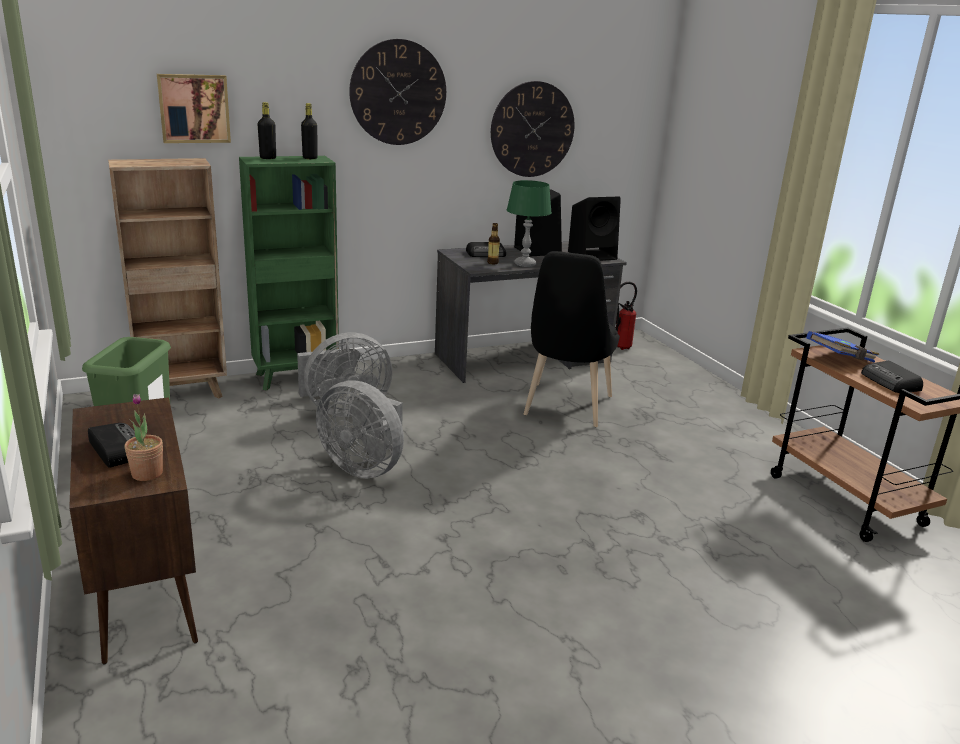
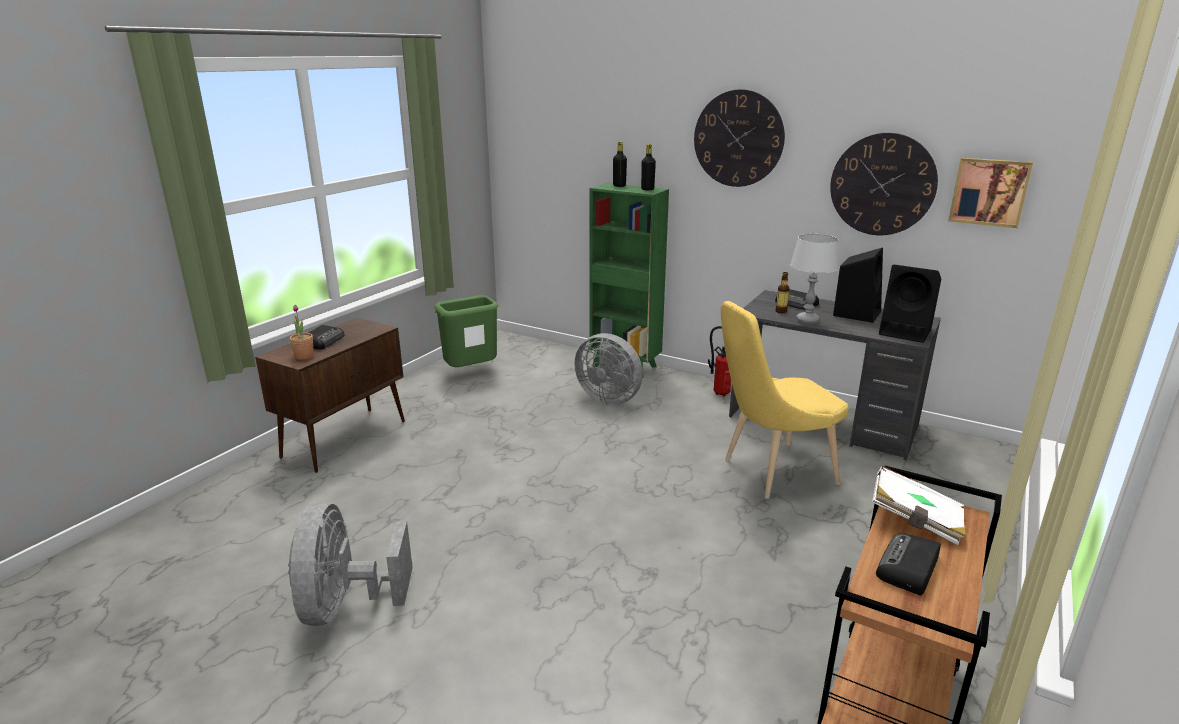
camera: 55 degrees right, 0 degrees up
(183, 393) = (549, 351): brown bookcase -> none
(194, 108) = (582, 144): picture -> picture (989, 192)
(364, 467) = (549, 436): grey fan -> grey fan (346, 605)
(525, 264) = (807, 320): green table lamp -> grey table lamp
(565, 408) = (772, 472): black chair -> yellow chair
(620, 347) = (954, 452): fire extinguisher -> fire extinguisher (719, 392)
(840, 360) = (915, 520): blue book -> white book

